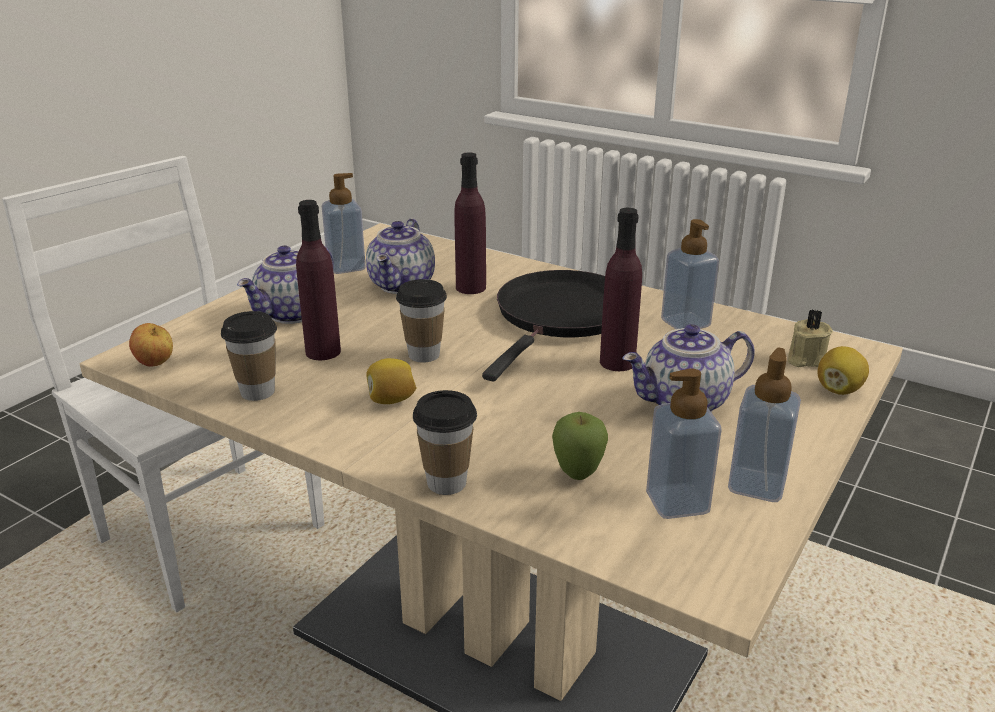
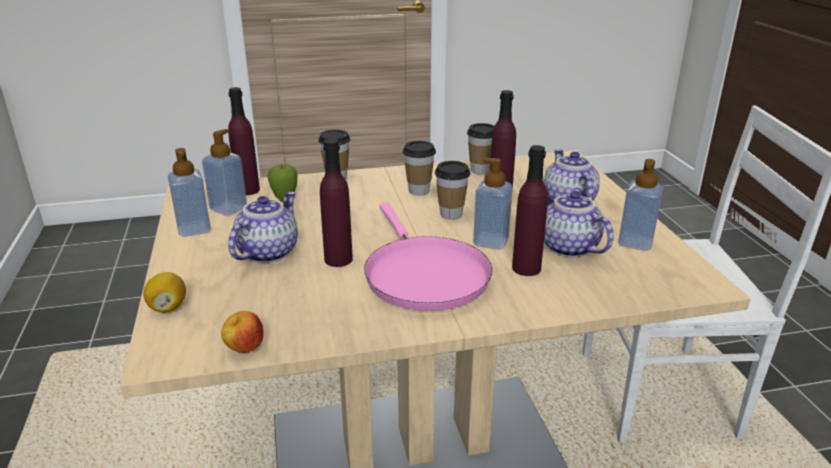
camera: 135 degrees right, 0 degrees up
(155, 364) = (548, 160): apple -> apple (244, 349)
(391, 400) = (419, 191): lemon -> cup
(561, 317) = (423, 275): black frying pan -> pink frying pan
(612, 531) = (248, 190): none -> purple bottle
(685, 323) = (330, 315): soap dispenser -> soap dispenser (491, 241)
(804, 359) = (207, 324): beige candle -> none

